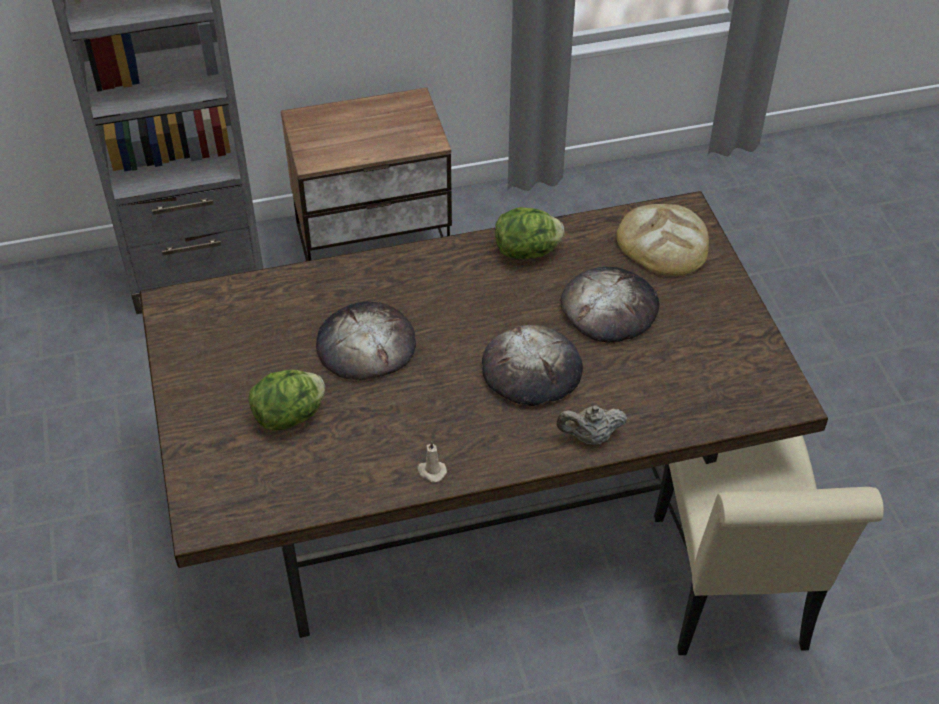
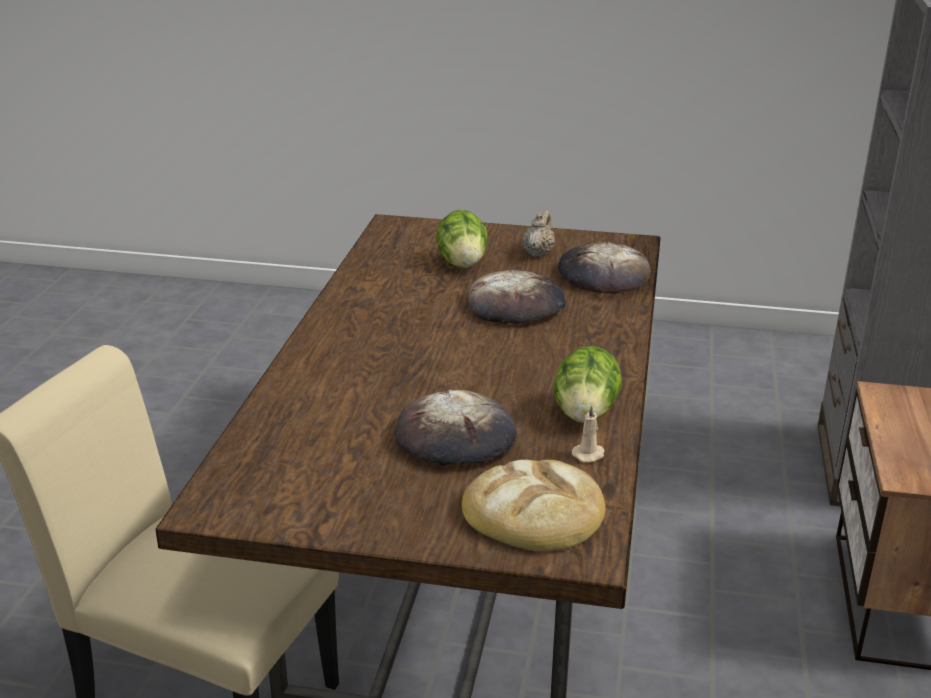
camera: 115 degrees right, 20 degrees down
(431, 471) = (346, 302): beige candle -> beige candle (589, 454)
(532, 371) = (409, 371): bread -> bread (603, 275)
(590, 437) = (299, 377): beige teapot -> beige teapot (538, 253)

